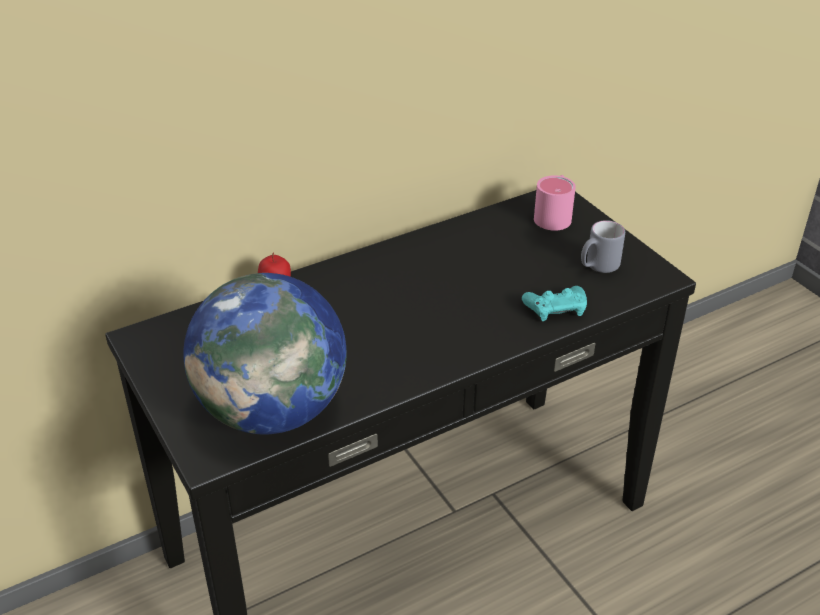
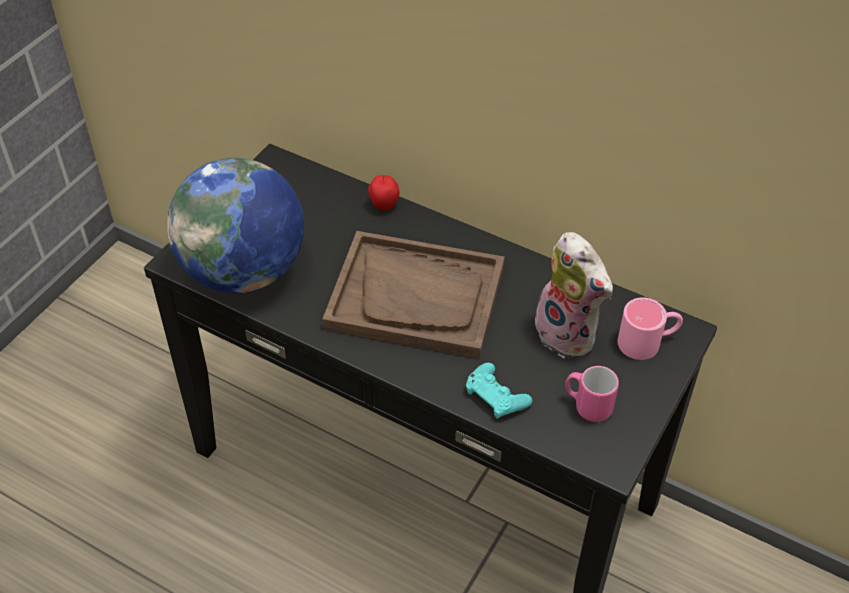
camera: 60 degrees right, 10 degrees up
(408, 311) = (416, 297): none -> brown tray
(517, 247) = (570, 334): none -> plush toy
(598, 267) = (587, 406): grey mug -> pink mug

